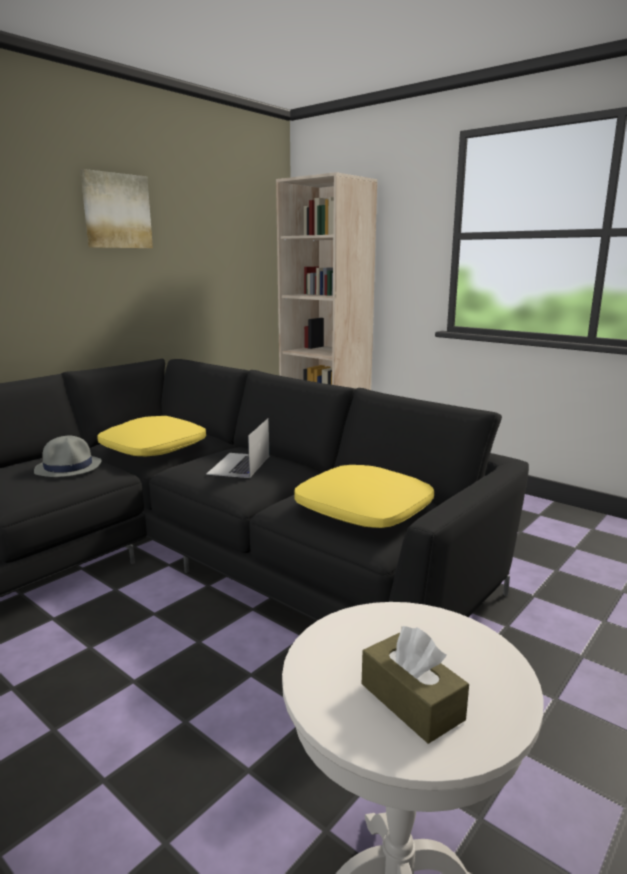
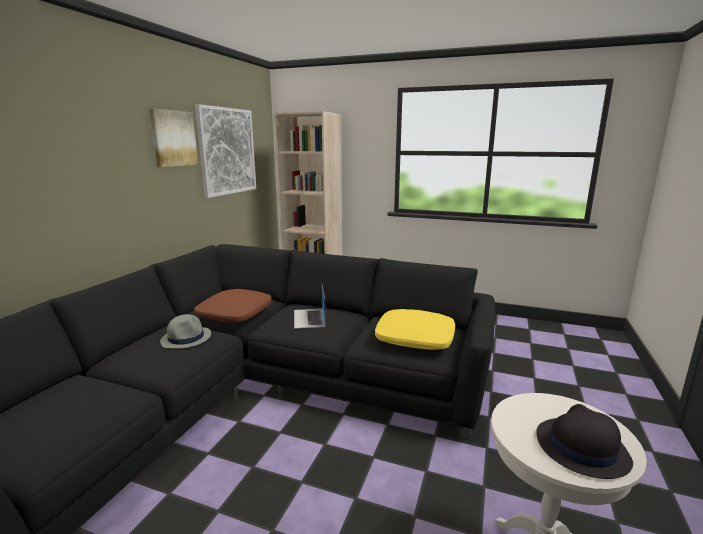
camera: 20 degrees left, 0 degrees up
(153, 448) = (235, 313): yellow pillow -> brown pillow
(206, 234) = (227, 151): none -> picture
(411, 701) = (581, 447): brown tissue box -> black hat

